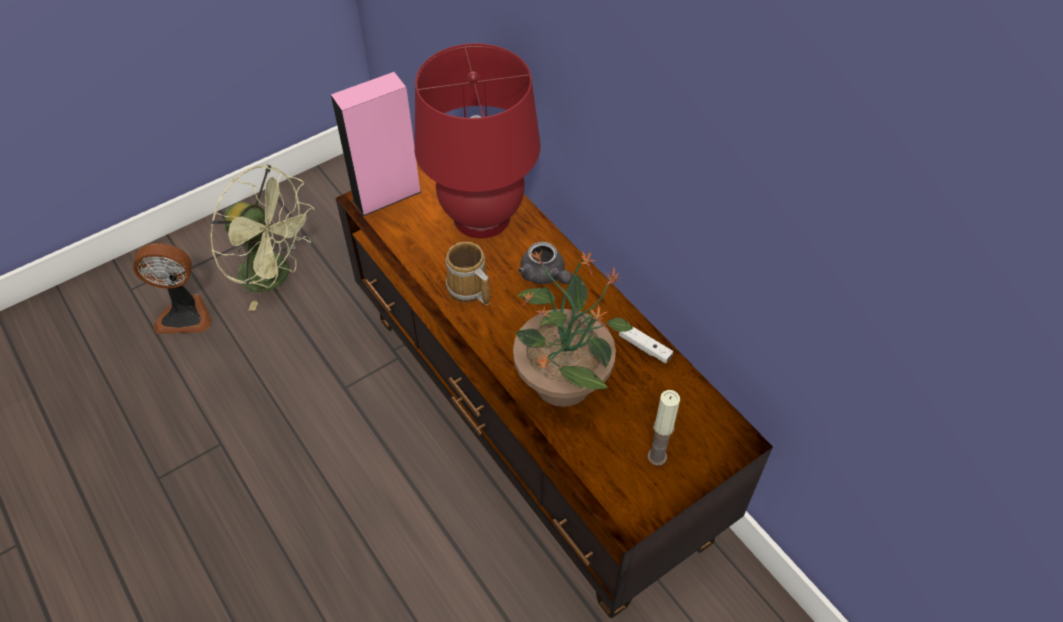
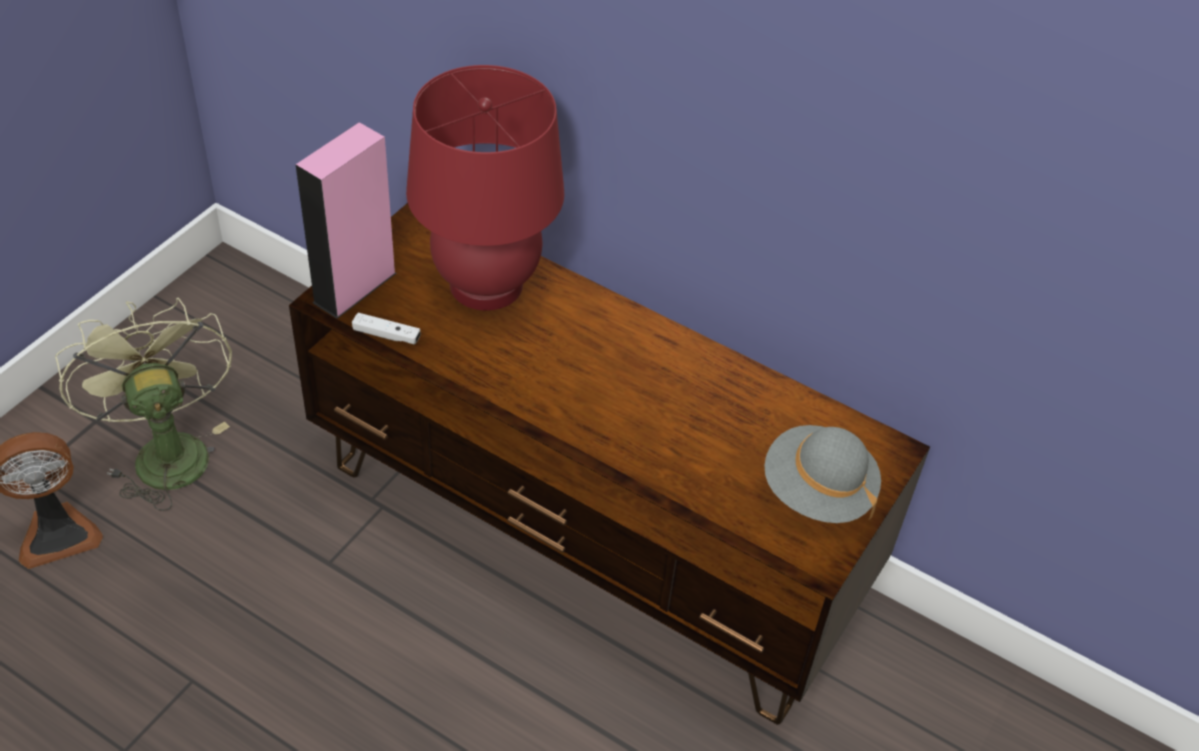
camera: 25 degrees left, 5 degrees down
(275, 276) = (165, 450): green fan -> green fan turned 120 degrees counterclockwise
(468, 289) = (513, 370): mug -> none
(545, 275) = (596, 332): grey teapot -> none
(563, 380) = (675, 440): potted plant -> none
(644, 347) = (747, 381): white game controller -> white game controller (386, 335)
(657, 456) = (817, 491): candle -> grey hat

